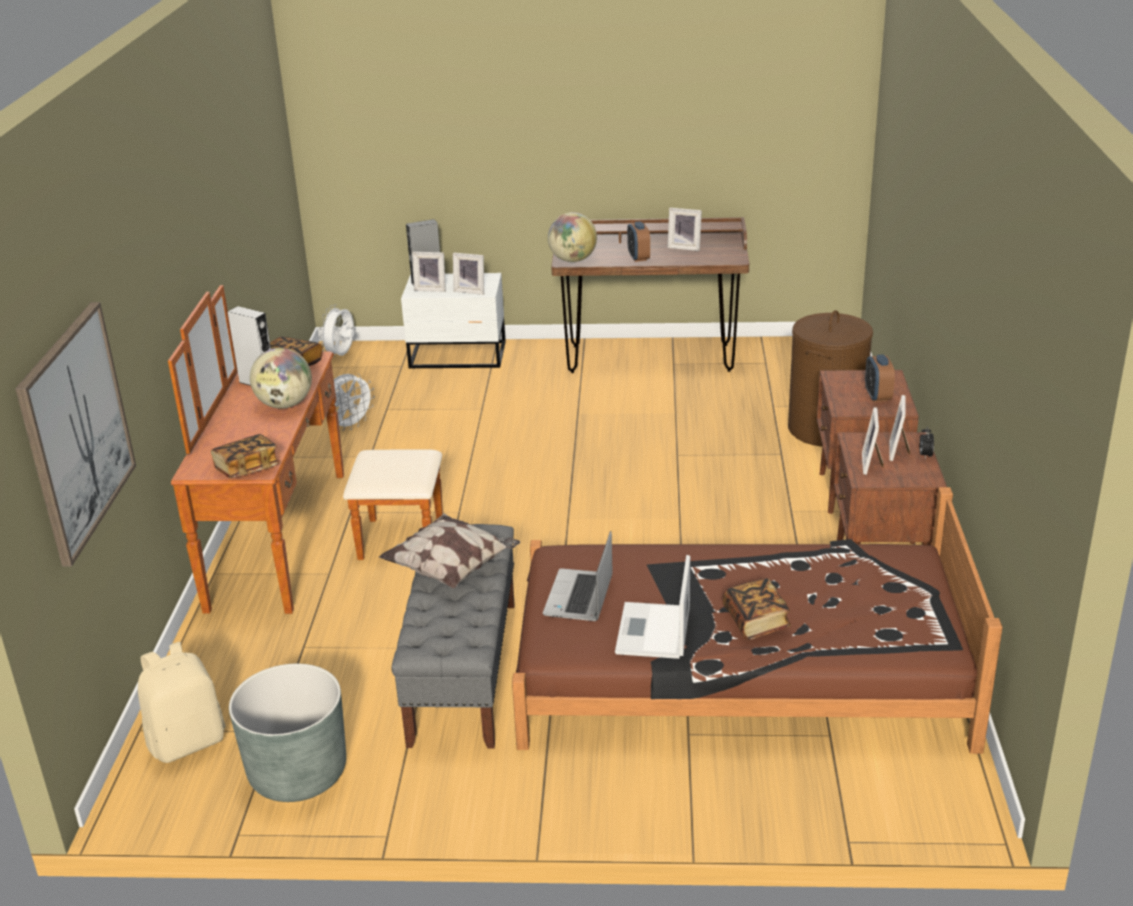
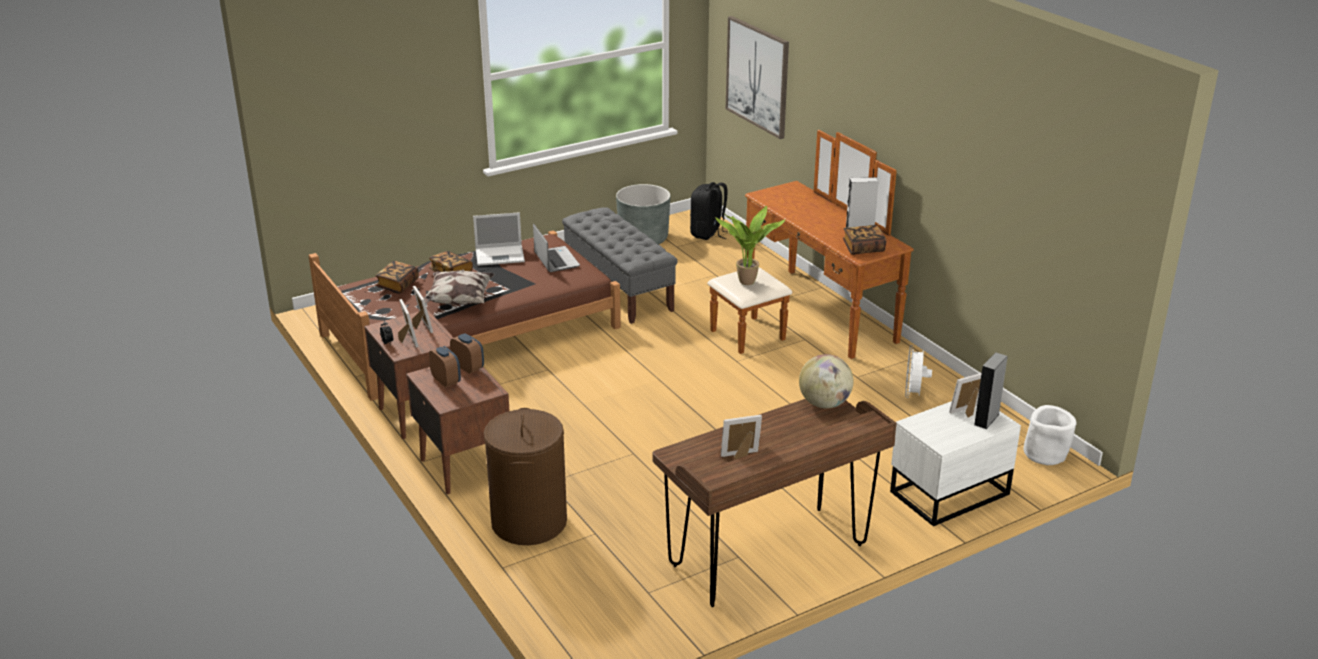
camera: 145 degrees right, 0 degrees up
(187, 741) = (708, 233): beige backpack -> black backpack
(247, 468) = (768, 193): book -> book (398, 285)
(284, 405) = (816, 225): globe -> none
(341, 356) = (1045, 455): white fan -> white planter
(402, 460) = (748, 283): none -> potted plant
(452, 569) = (630, 240): pillow -> pillow (458, 301)
(471, 290) = (929, 421): picture frame -> none
(638, 257) = (768, 427): alarm clock -> alarm clock (468, 368)
(653, 632) = (501, 255): laptop -> laptop turned 105 degrees clockwise

